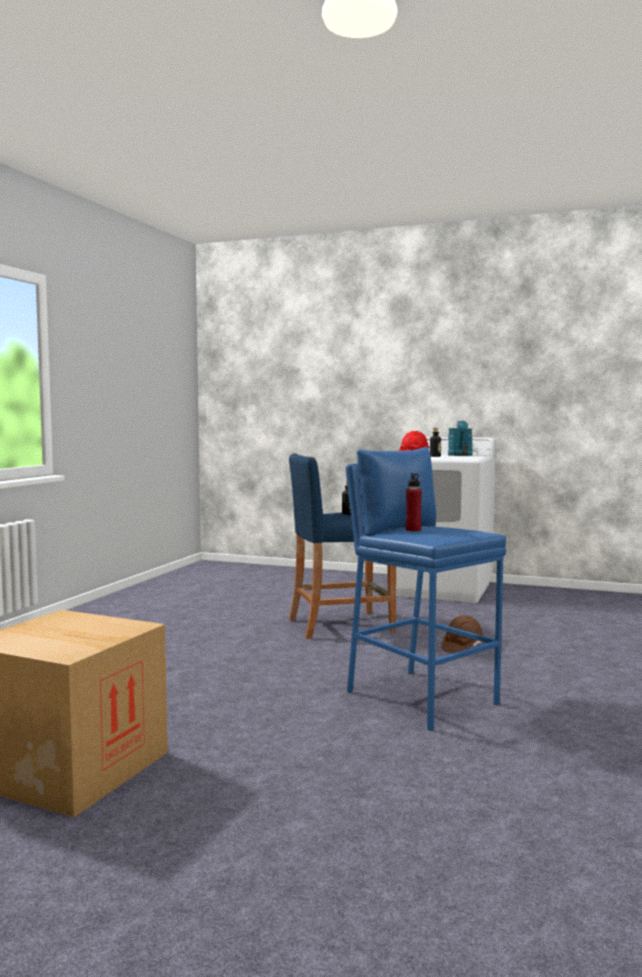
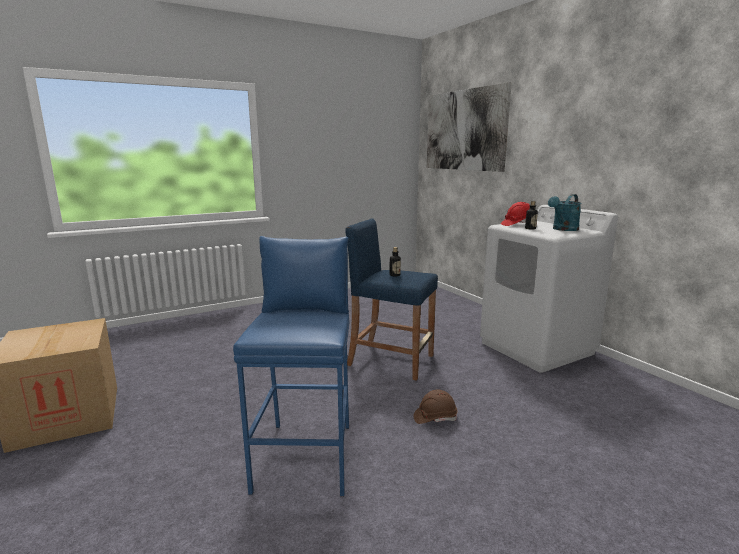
camera: 40 degrees right, 10 degrees up
(282, 358) = (464, 130): none -> picture
(413, 530) = (285, 317): red bottle -> none

